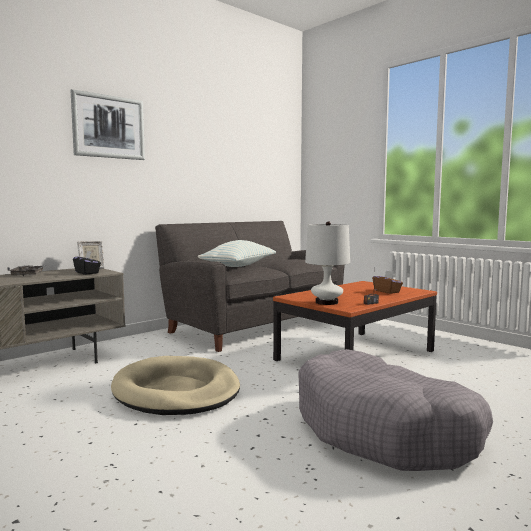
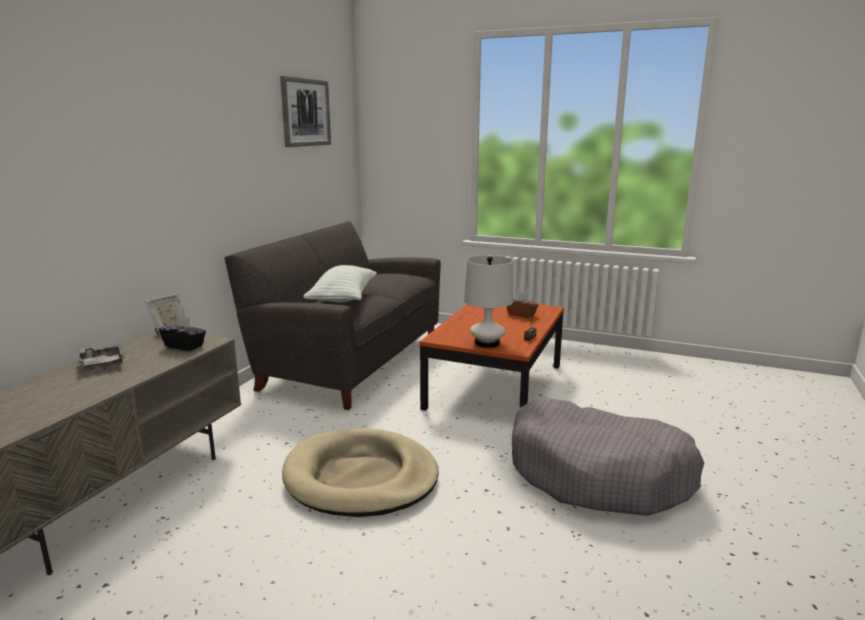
camera: 25 degrees left, 10 degrees up
(109, 127) = (157, 125): picture -> picture (305, 112)

